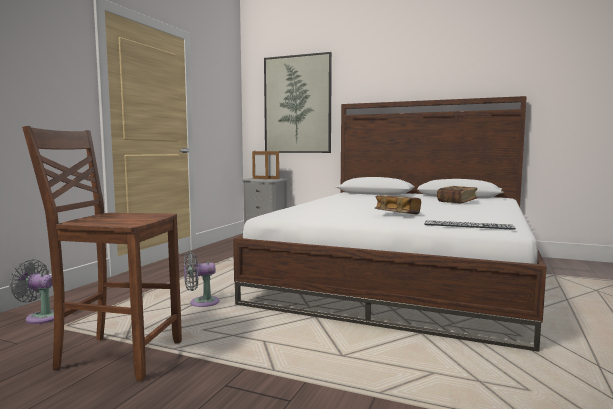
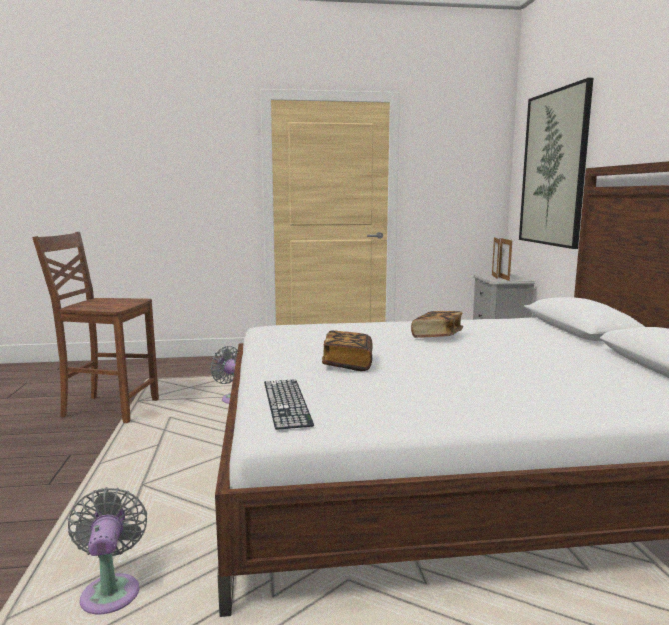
camera: 60 degrees right, 5 degrees up
(41, 317) = (163, 368): grey fan -> grey fan (111, 590)
(118, 355) = (109, 408): brown chair -> brown chair turned 60 degrees counterclockwise
(457, 202) = (565, 378): book -> book (437, 336)

